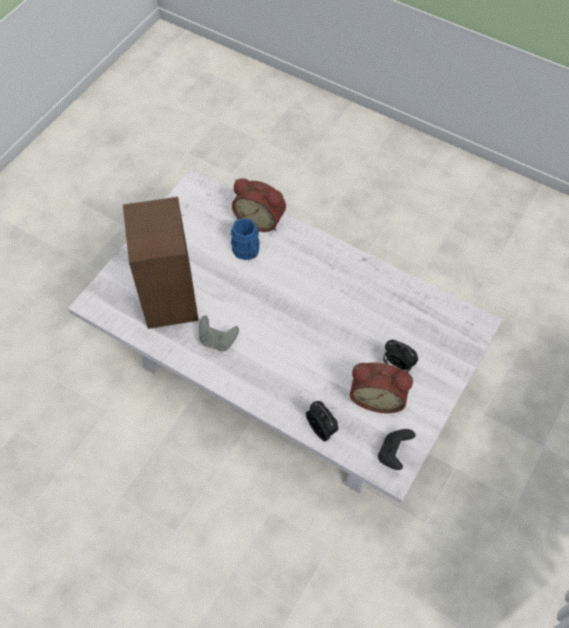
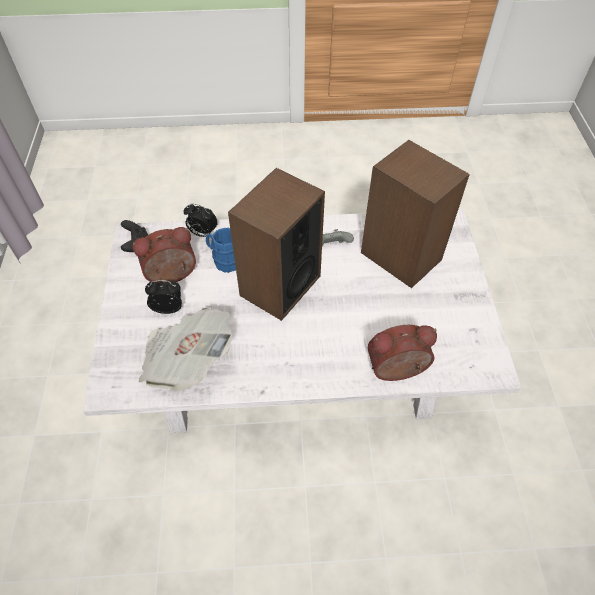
camera: 145 degrees right, 5 degrees down
(247, 252) = (377, 330): blue mug -> blue mug (225, 260)
(291, 331) = (279, 285): none -> speaker
(405, 312) = (187, 360): none -> newspaper

